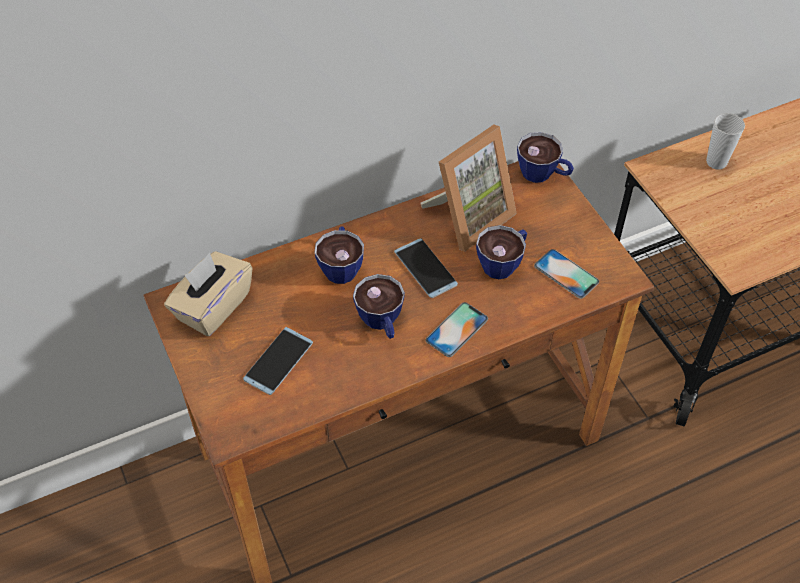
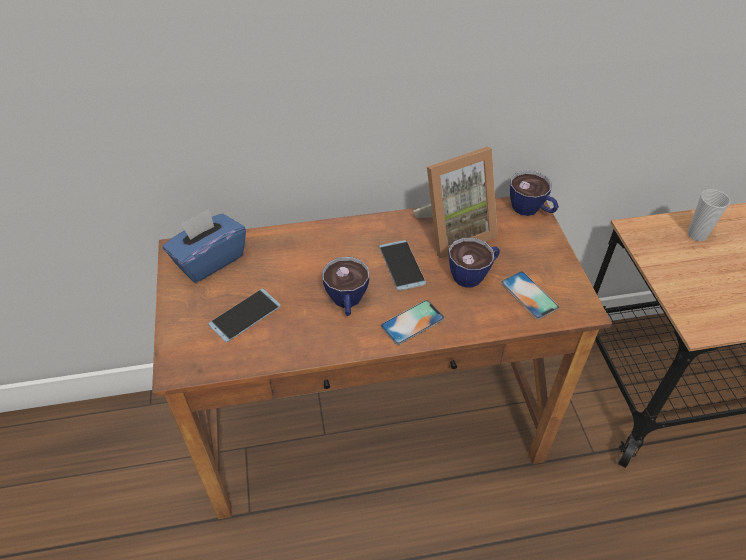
camera: 15 degrees right, 5 degrees down
(212, 307) = (209, 260): beige tissue box -> blue tissue box
(341, 265) = (329, 249): cup -> none

